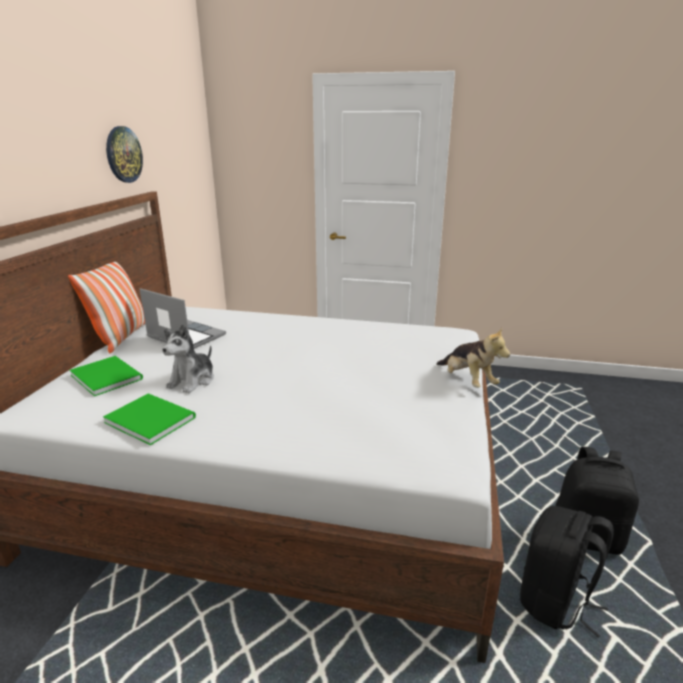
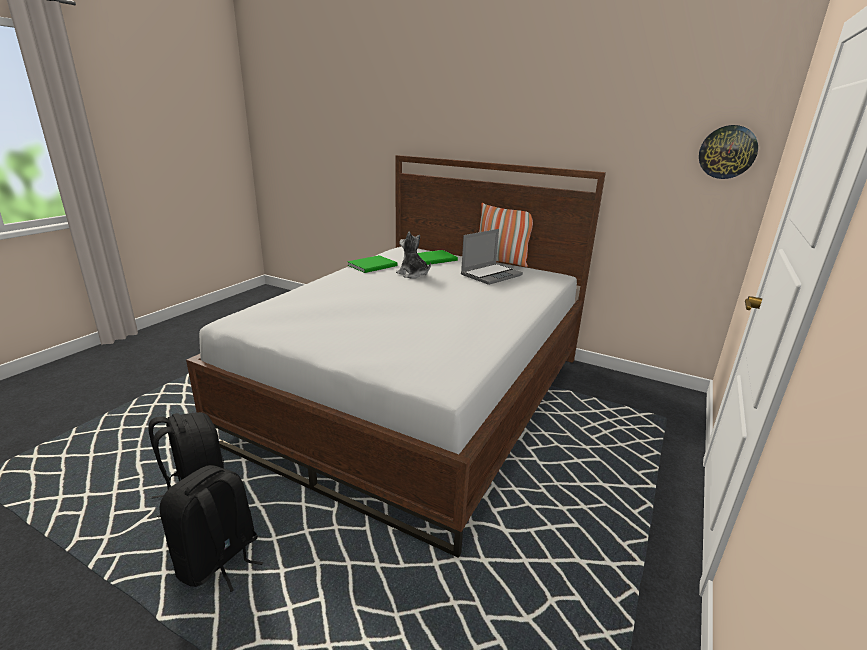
camera: 105 degrees right, 0 degrees up
(123, 154) = (581, 134): wall clock -> wall clock (727, 152)
(467, 381) = (325, 355): plush toy -> none

